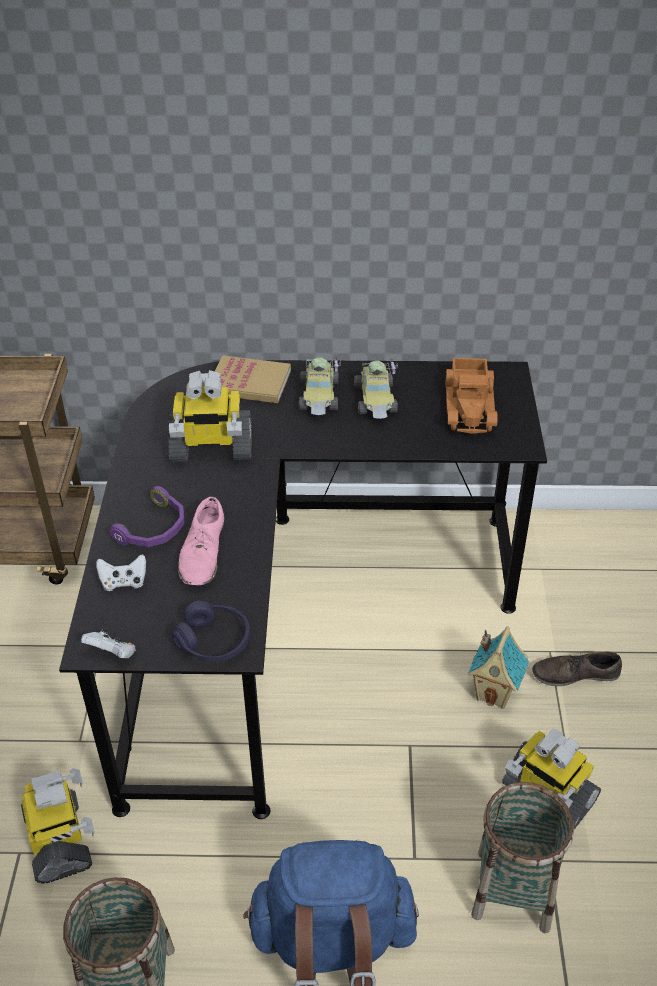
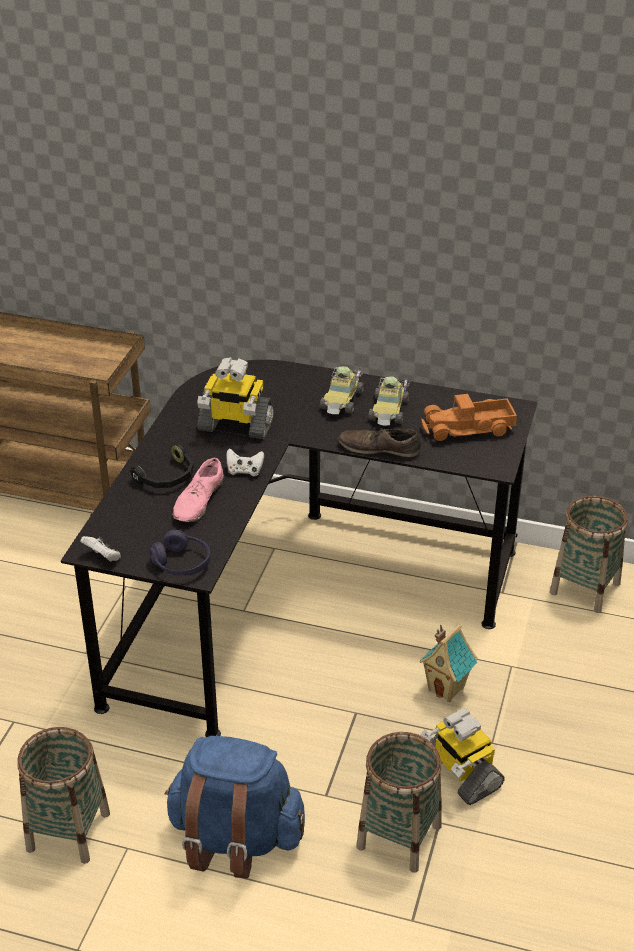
camera: 15 degrees right, 5 degrees down
(60, 840) = (47, 720): toy robot -> none
(124, 582) = (129, 510): white game controller -> white game controller (245, 471)
(155, 529) = (167, 477): purple headphones -> black headphones
(249, 383) = (288, 380): book -> none
(471, 405) = (469, 428): toy truck -> toy truck turned 60 degrees clockwise
(575, 674) = (526, 688): brown shoe -> brown shoe (379, 448)
(587, 546) = (585, 588): none -> basket

